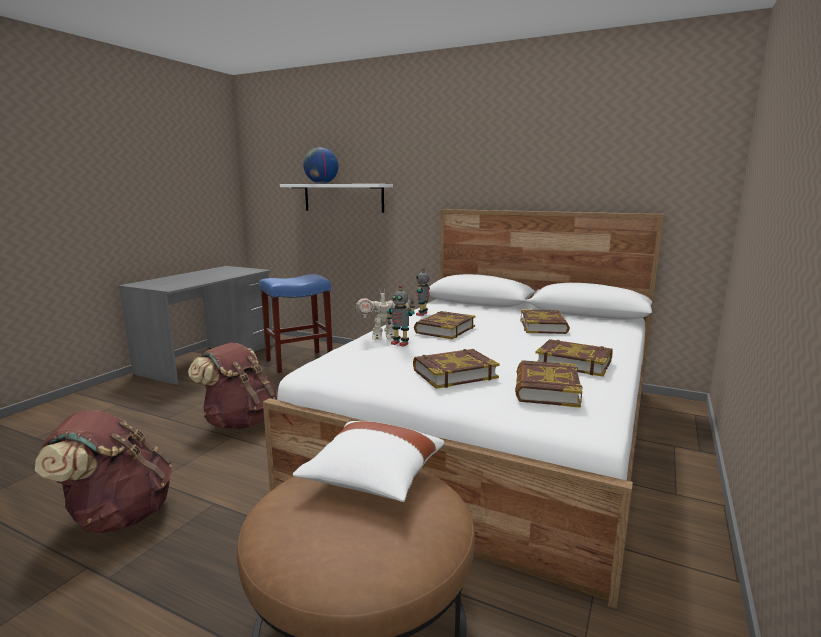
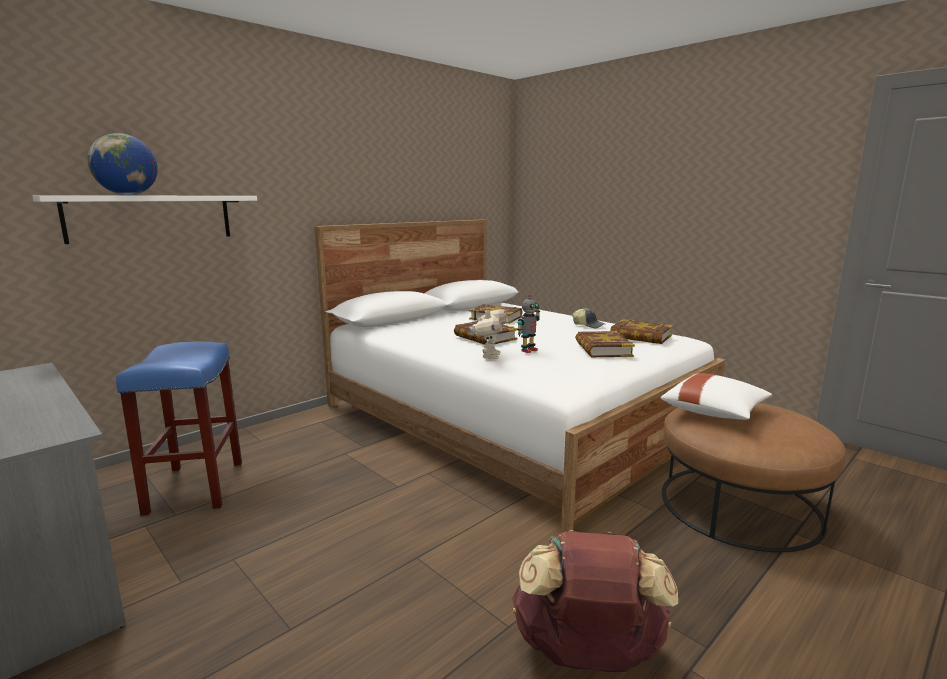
camera: 70 degrees left, 0 degrees up
(240, 422) = (374, 548): brown backpack -> none
(422, 314) = (414, 338): toy robot -> none
(573, 362) = (588, 325): book -> cap

